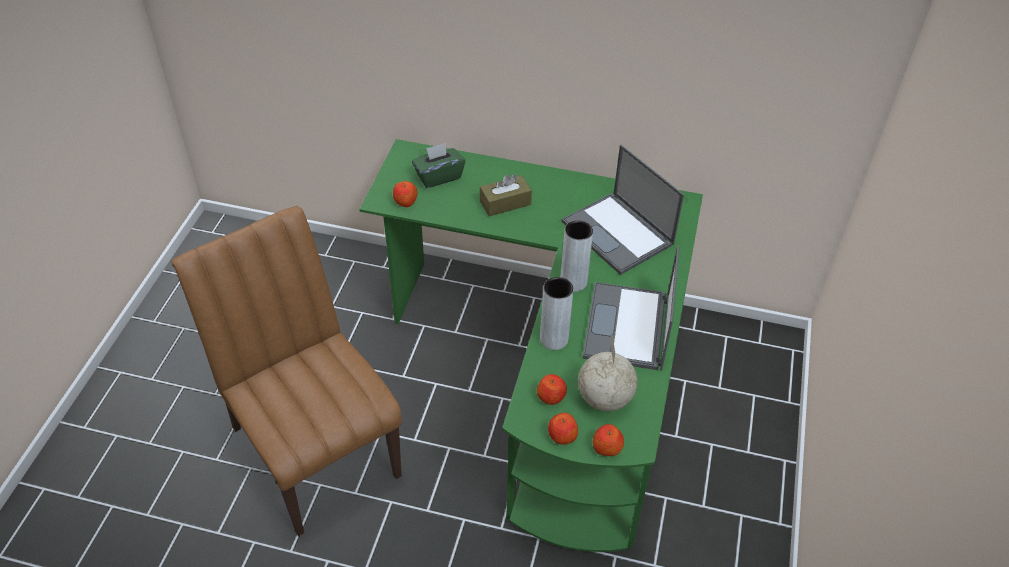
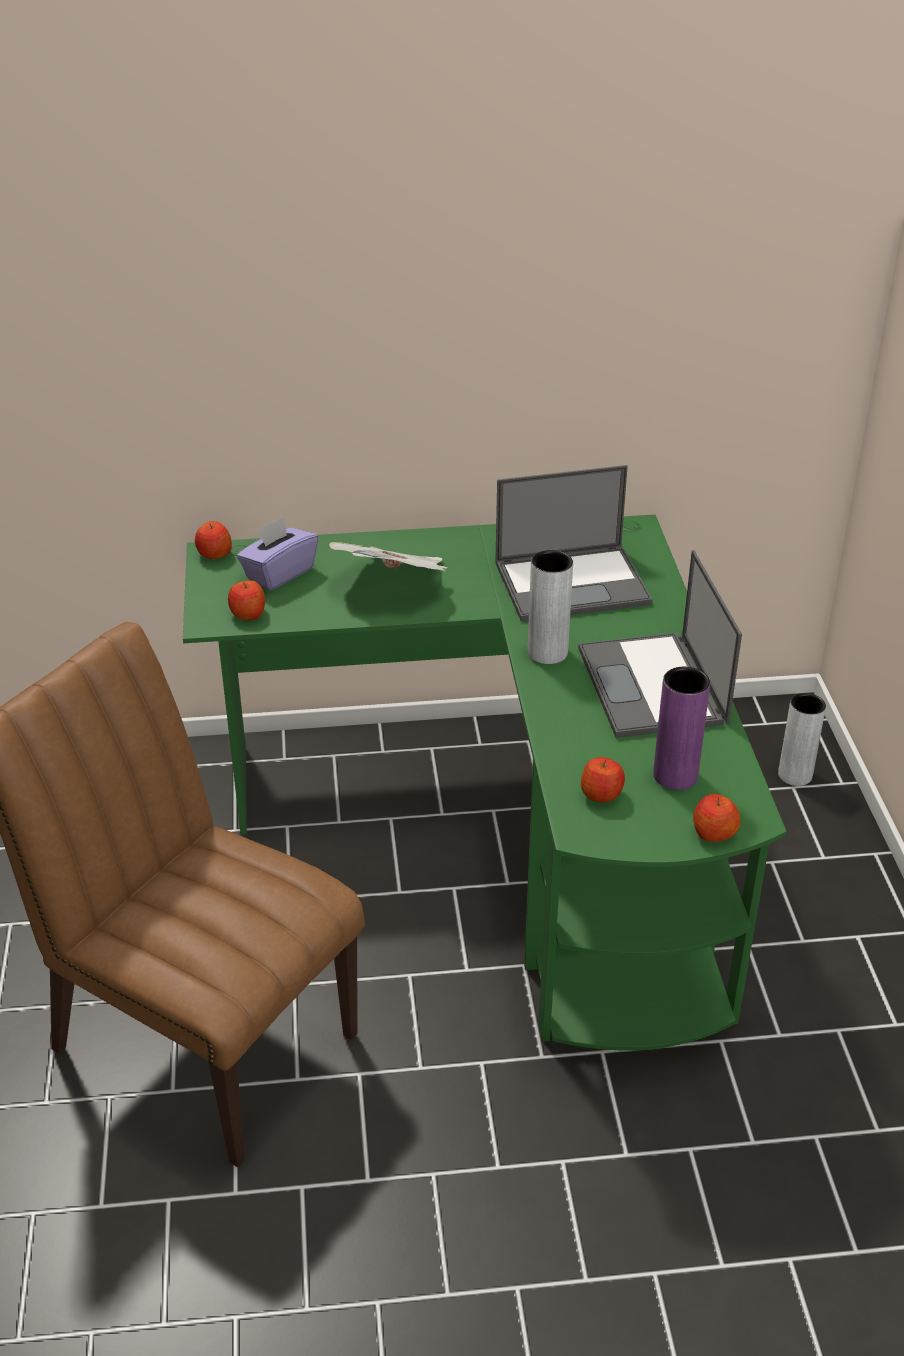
camera: 20 degrees left, 10 degrees down
(439, 176) = (279, 573): green tissue box -> purple tissue box
(505, 203) = (395, 583): brown tissue box -> newspaper
(554, 339) = (562, 725): grey vase -> grey vase (795, 775)
(562, 436) = (645, 836): apple -> apple (214, 554)
(605, 398) = (675, 775): globe -> purple vase
(618, 233) = (573, 583): laptop -> laptop turned 45 degrees counterclockwise

